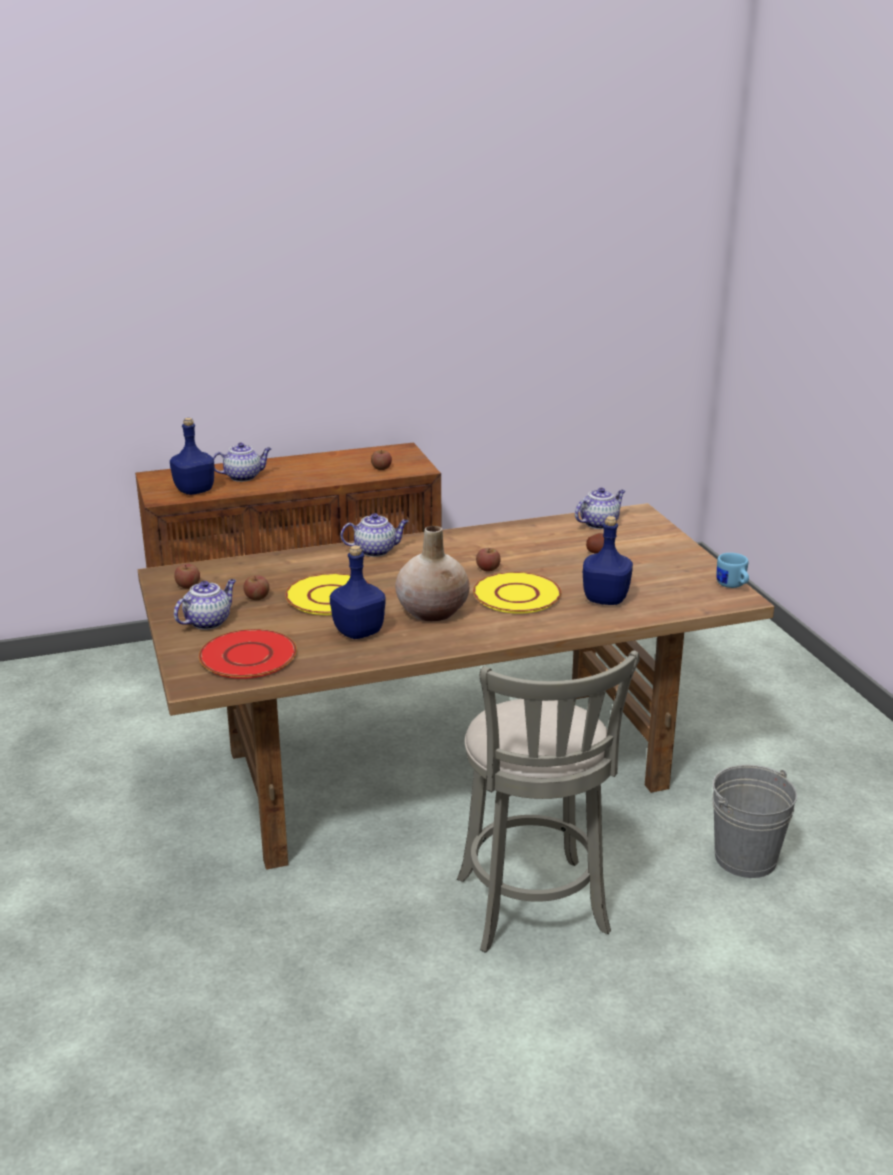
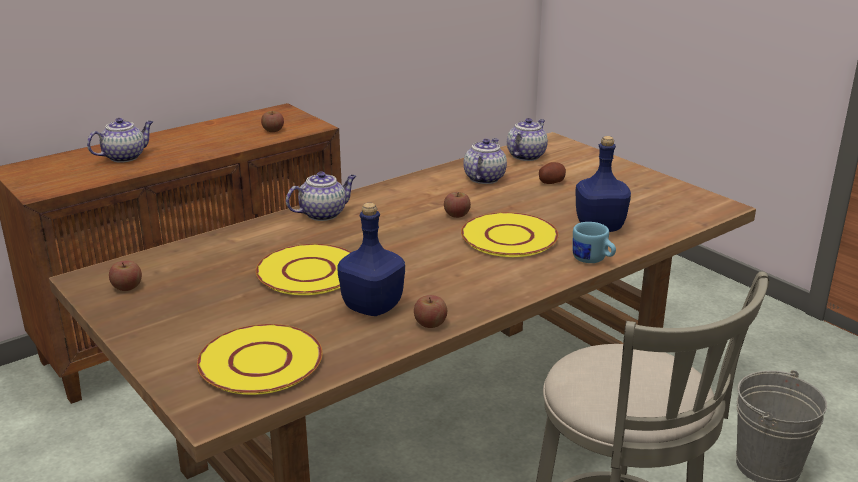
camera: 20 degrees left, 0 degrees up
(195, 491) = (76, 178): blue bottle -> none
(208, 622) = (181, 327): teapot -> teapot (484, 178)
(247, 656) = (259, 361): red plate -> yellow plate
(257, 597) = (223, 287): apple -> apple (430, 323)
(433, 611) = (437, 269): beige vase -> none
(732, 586) = (702, 195): blue mug -> blue mug (593, 260)

